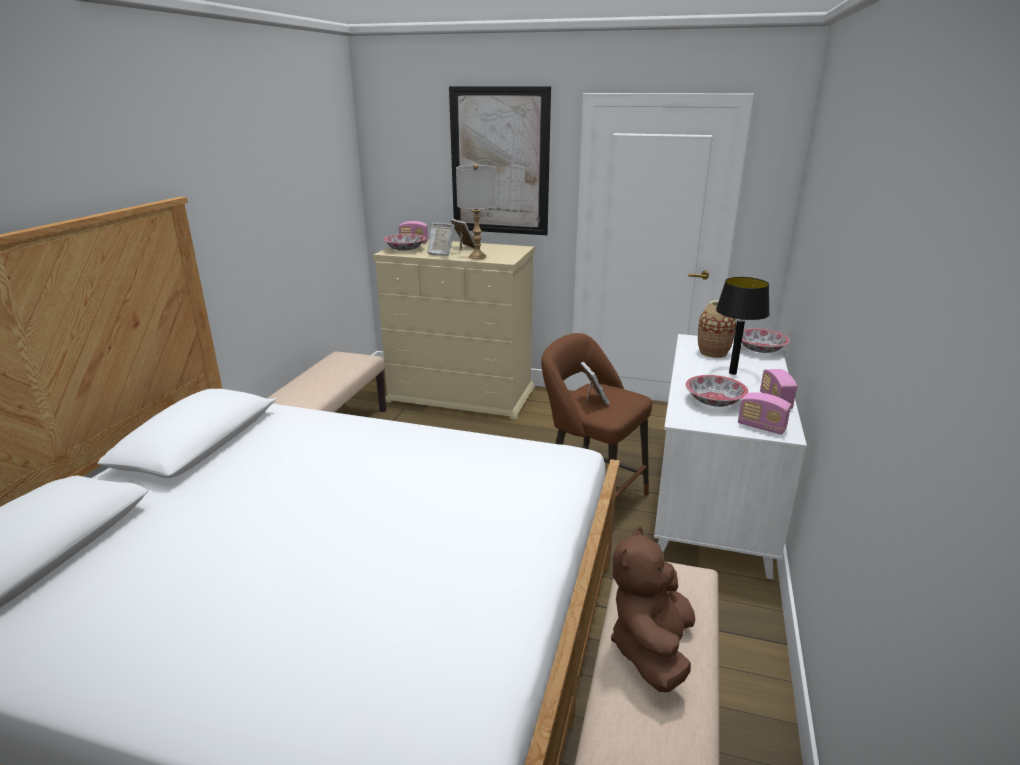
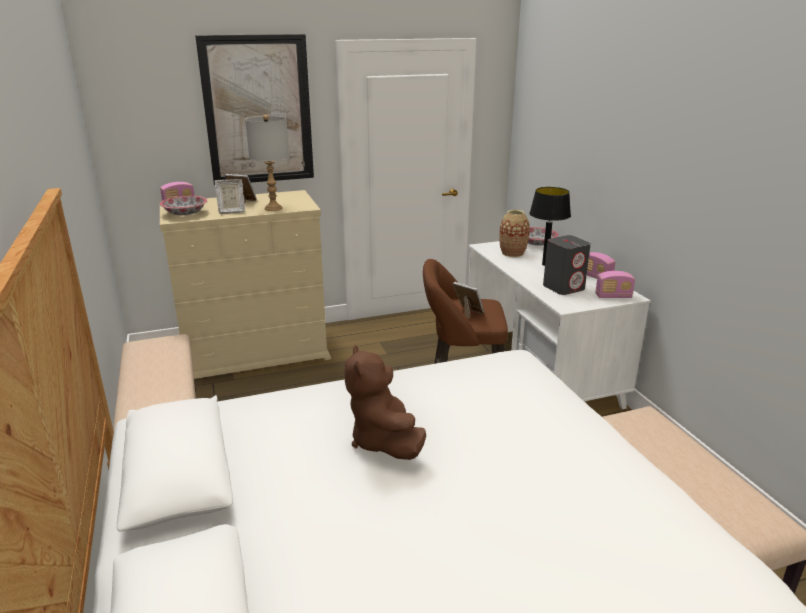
camera: 35 degrees left, 0 degrees up
(651, 649) = (686, 468): brown plush toy -> brown plush toy (384, 441)
(714, 401) = (564, 287): bowl -> grey speaker

